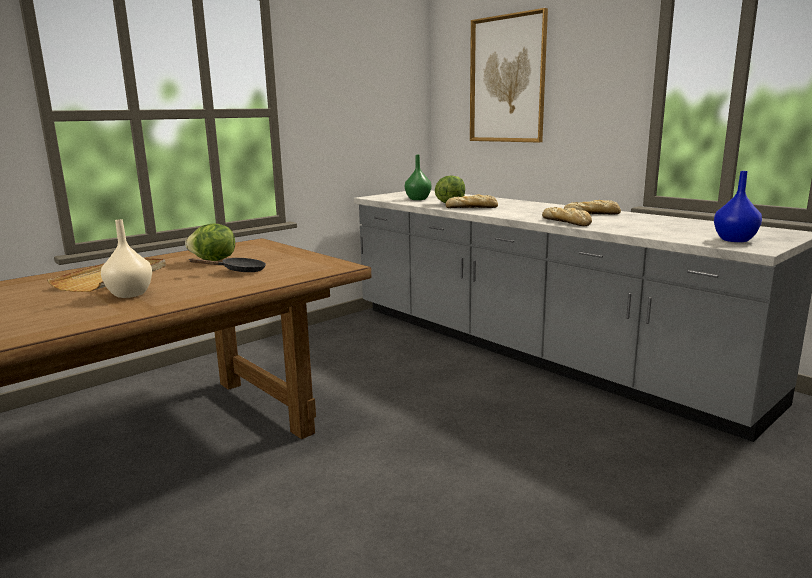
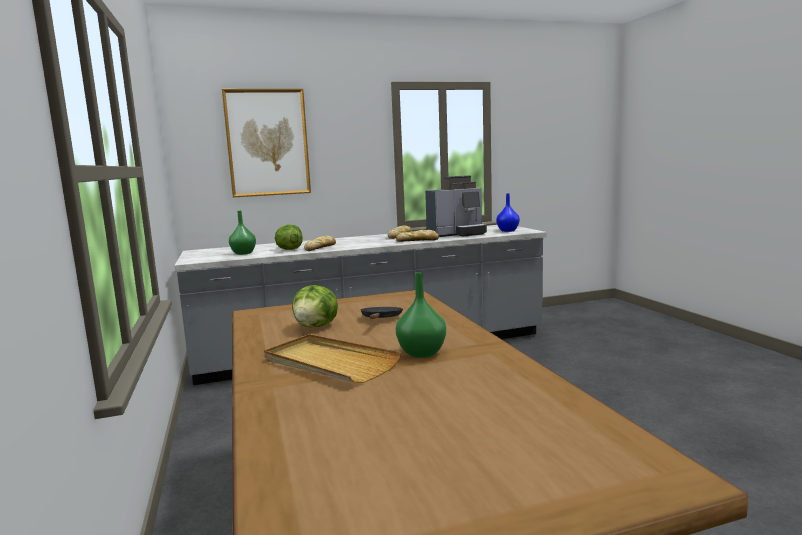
camera: 65 degrees left, 5 degrees down
(129, 294) = (422, 353): beige vase -> green vase
(652, 227) = (457, 234): none -> coffee machine

